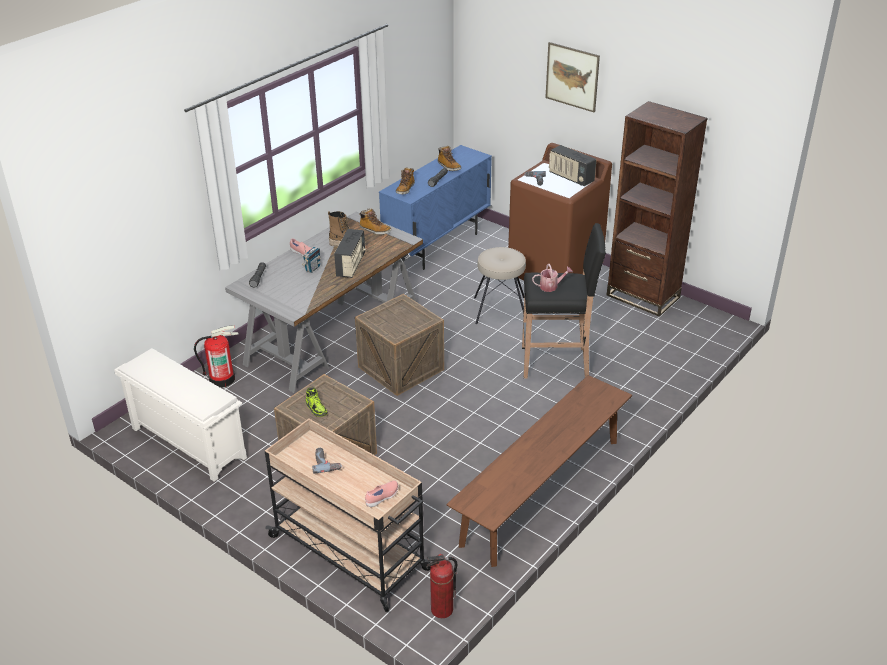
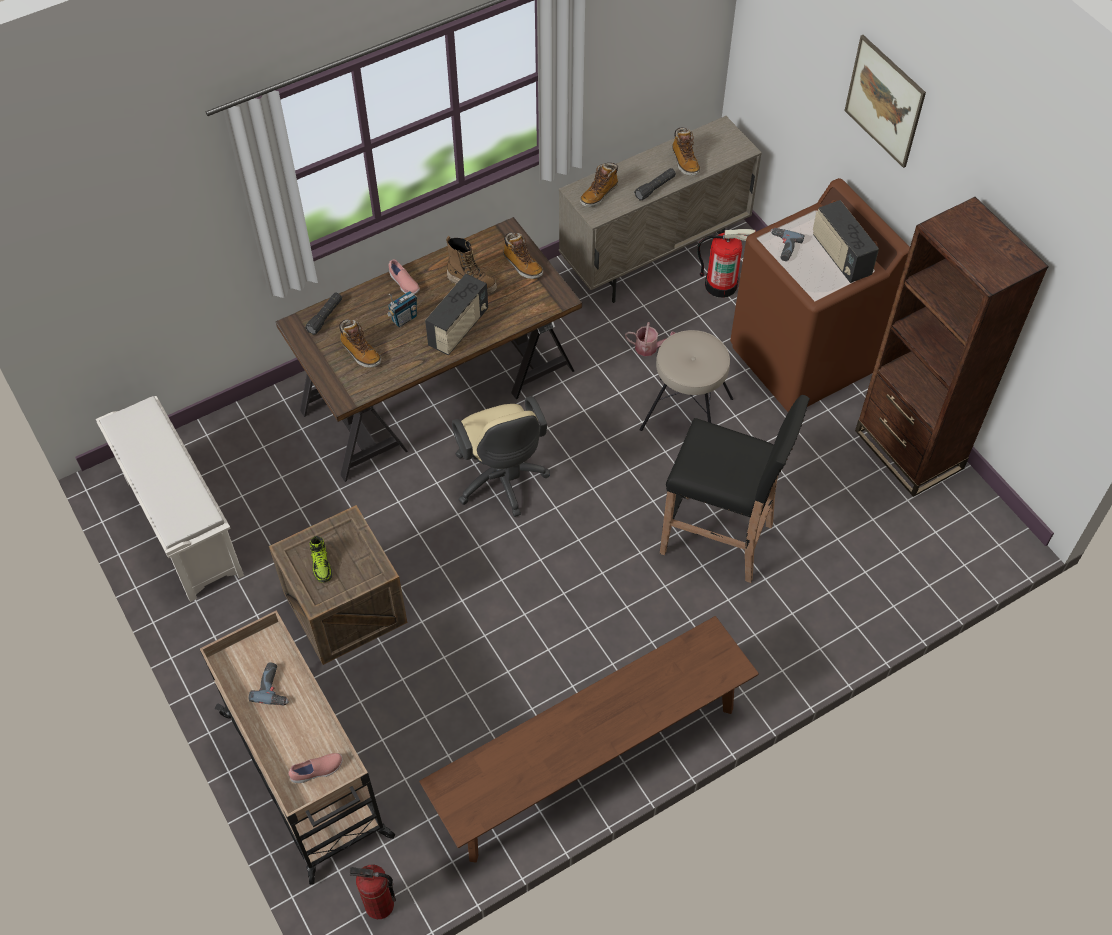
camera: 20 degrees right, 20 degrees up
(222, 379) = (264, 428): fire extinguisher -> fire extinguisher (721, 284)
(292, 289) = (360, 353): none -> boot
(332, 333) = (438, 389): grey desk -> brown desk
(401, 368) = (501, 482): crate -> beige office chair
(437, 246) = (654, 260): blue cabinet -> beige cabinet
(551, 286) = (716, 460): watering can -> watering can (649, 348)

